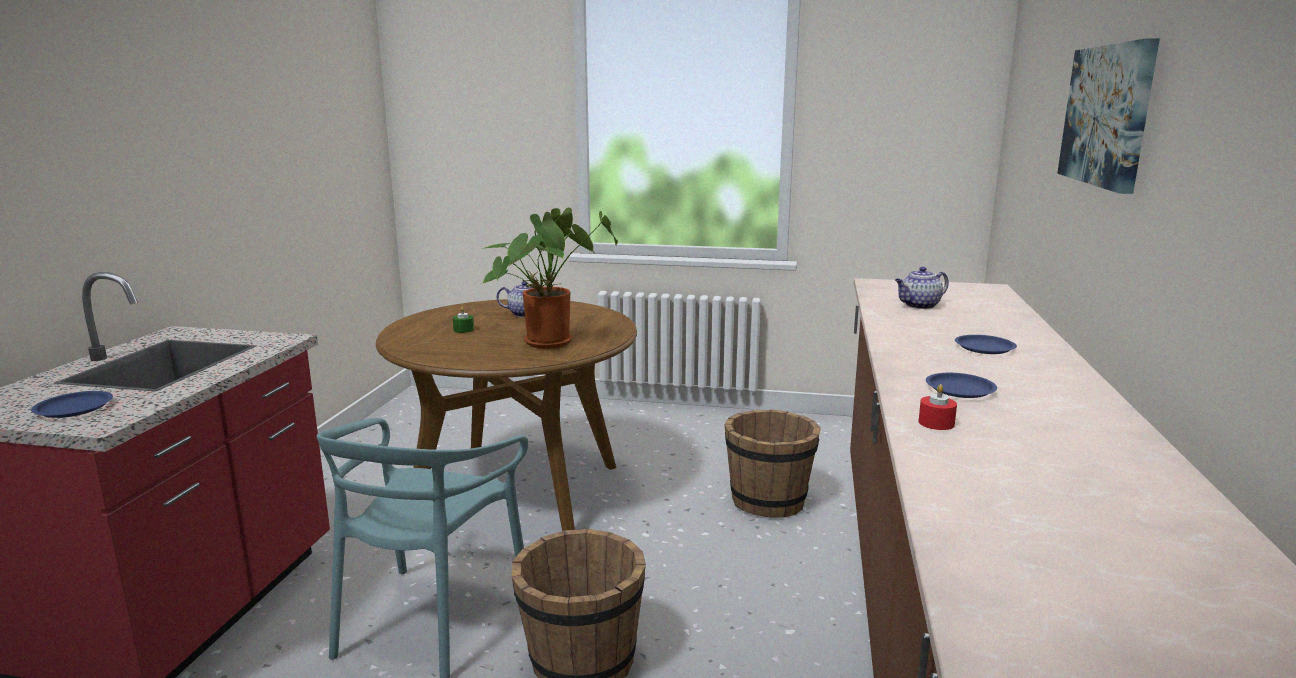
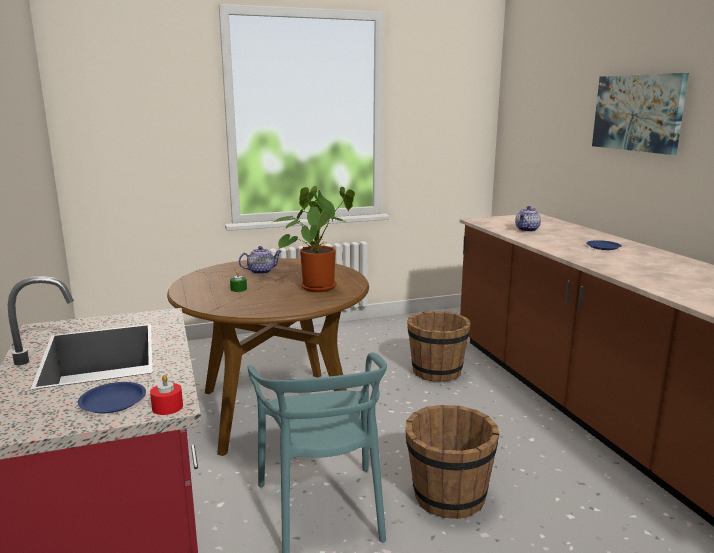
camera: 30 degrees left, 0 degrees up
(936, 423) = (665, 286): red candle -> red candle (167, 407)
(959, 389) = (638, 269): blue plate -> none

